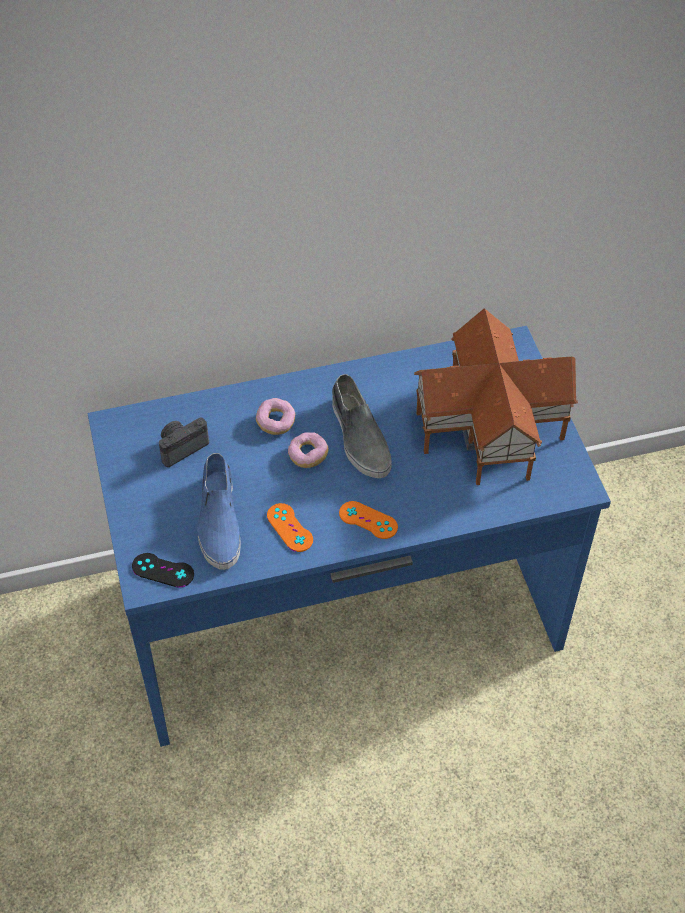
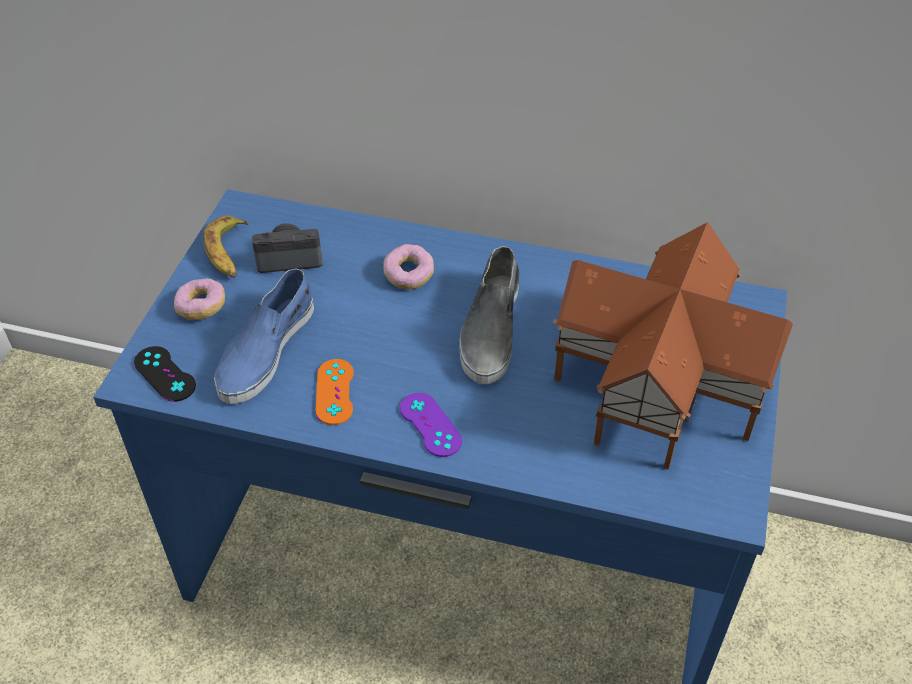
camera: 30 degrees right, 5 degrees down
(132, 462) = (228, 253): none -> banana
(308, 455) = (417, 324): donut -> donut (201, 307)
(368, 520) = (430, 425): orange game controller -> purple game controller

